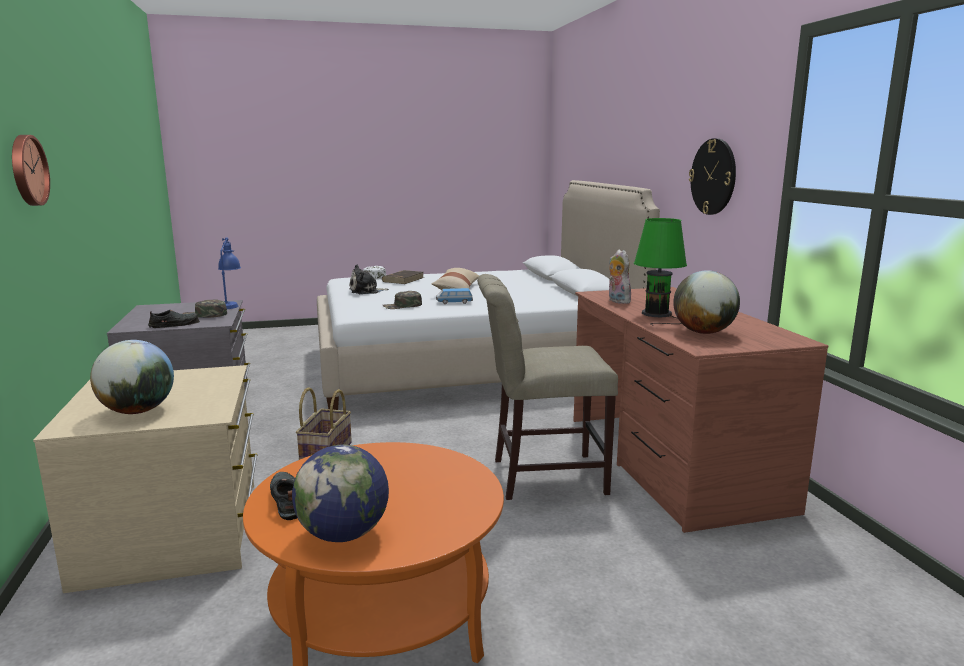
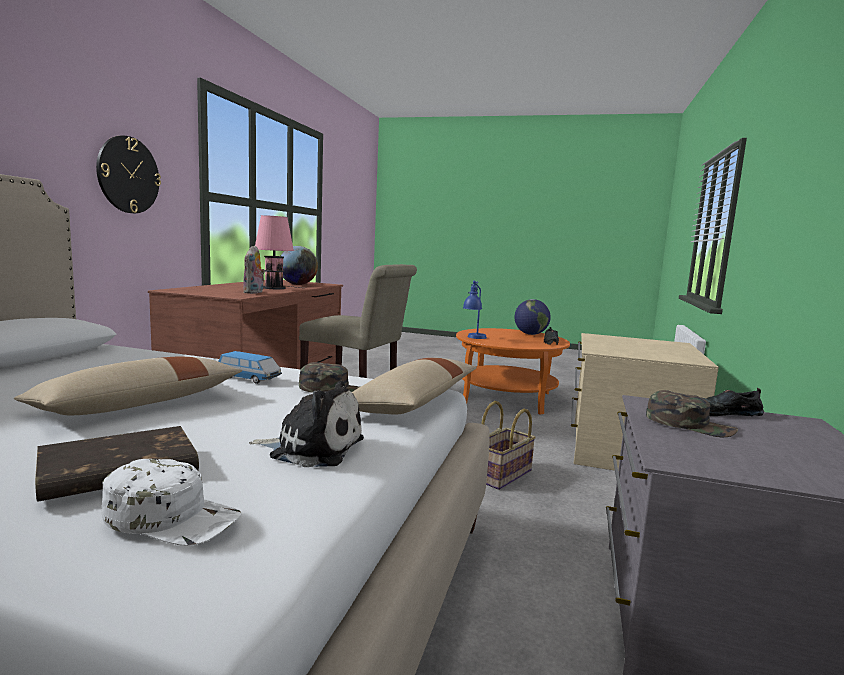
camera: 150 degrees left, 5 degrees down
(27, 170) = (802, 177): wall clock -> none
(138, 411) = (642, 342): globe -> none
(229, 304) = (665, 450): blue table lamp -> blue table lamp (474, 338)
(354, 308) = (413, 402): none -> beige pillow
(658, 315) = (275, 288): green table lamp -> pink table lamp

